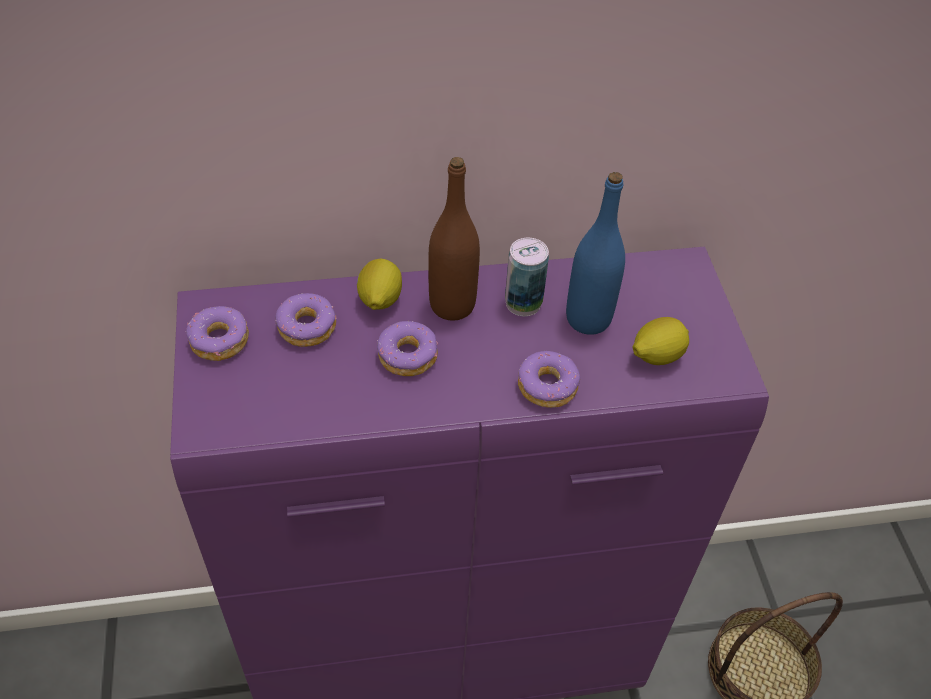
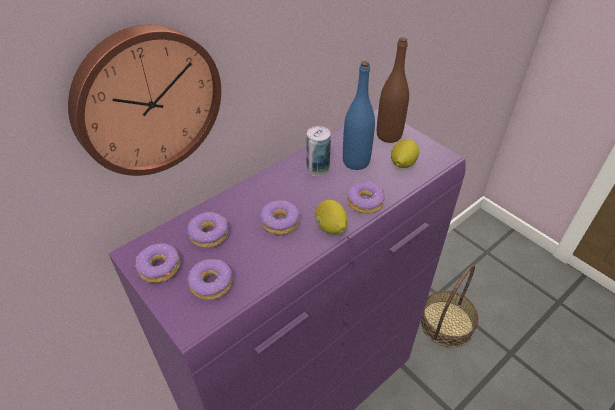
camera: 30 degrees left, 5 degrees down
(262, 393) = (212, 283): none -> donut
(274, 115) = (146, 100): none -> wall clock
(379, 300) = (240, 201): lemon -> lemon (330, 228)
(452, 305) = (282, 186): brown bottle -> brown bottle (389, 135)

